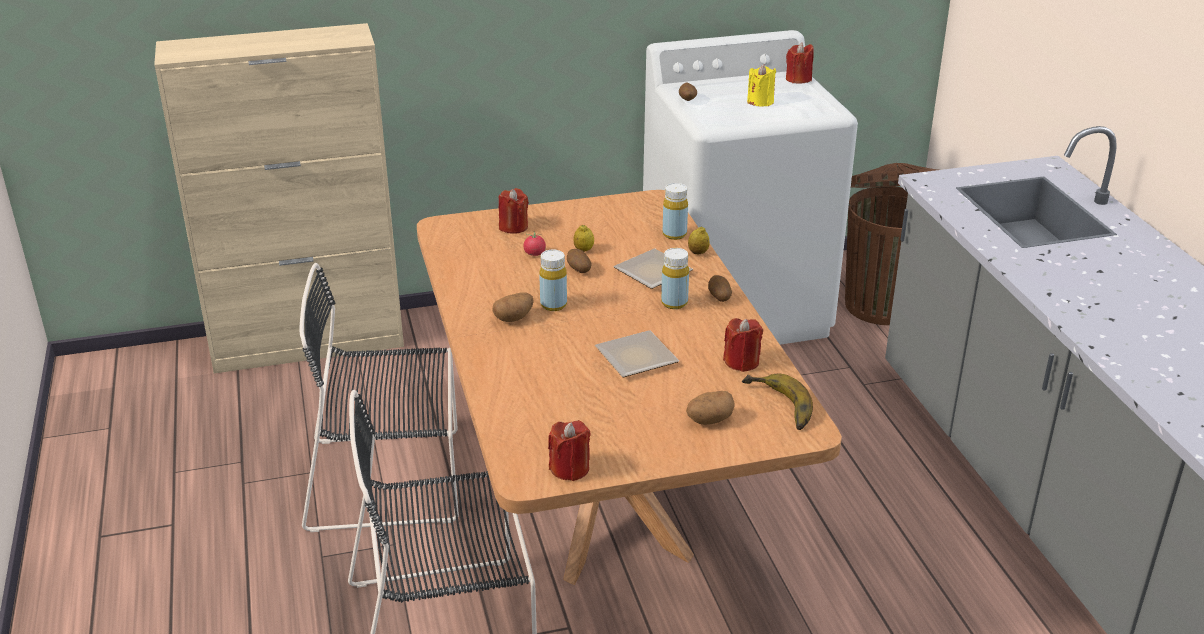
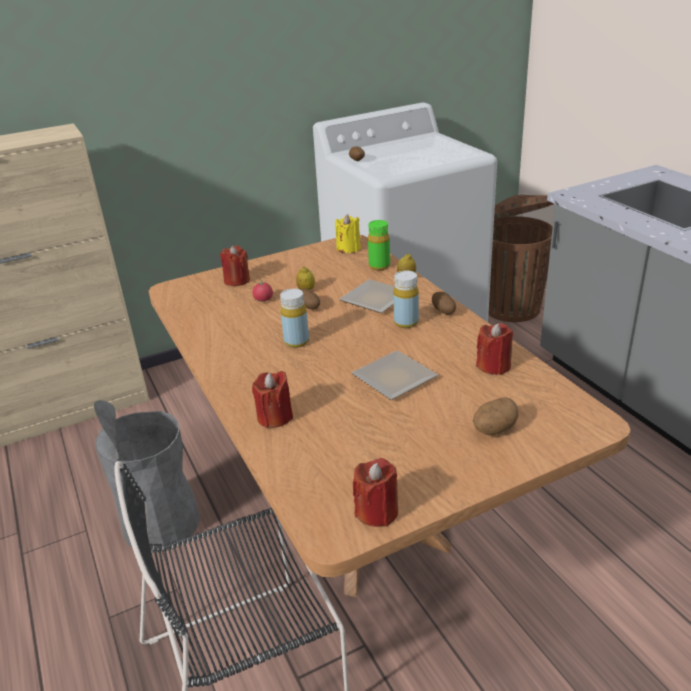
camera: 10 degrees left, 0 degrees up
(391, 479) = (161, 523): black chair -> grey trash can
(514, 318) = (263, 360): potato -> none
(674, 234) = (379, 266): yellow bottle -> green bottle
(760, 102) = (415, 155): yellow candle -> yellow candle (348, 248)
(776, 407) = (550, 404): banana -> none
(798, 79) = (436, 137): red candle -> red candle (275, 417)

